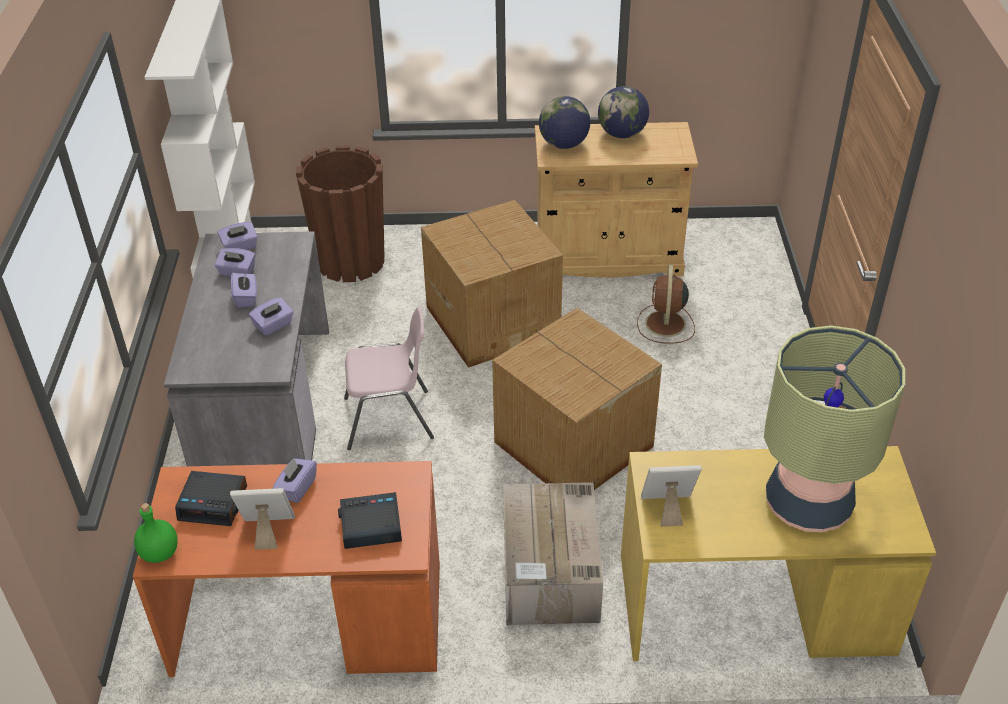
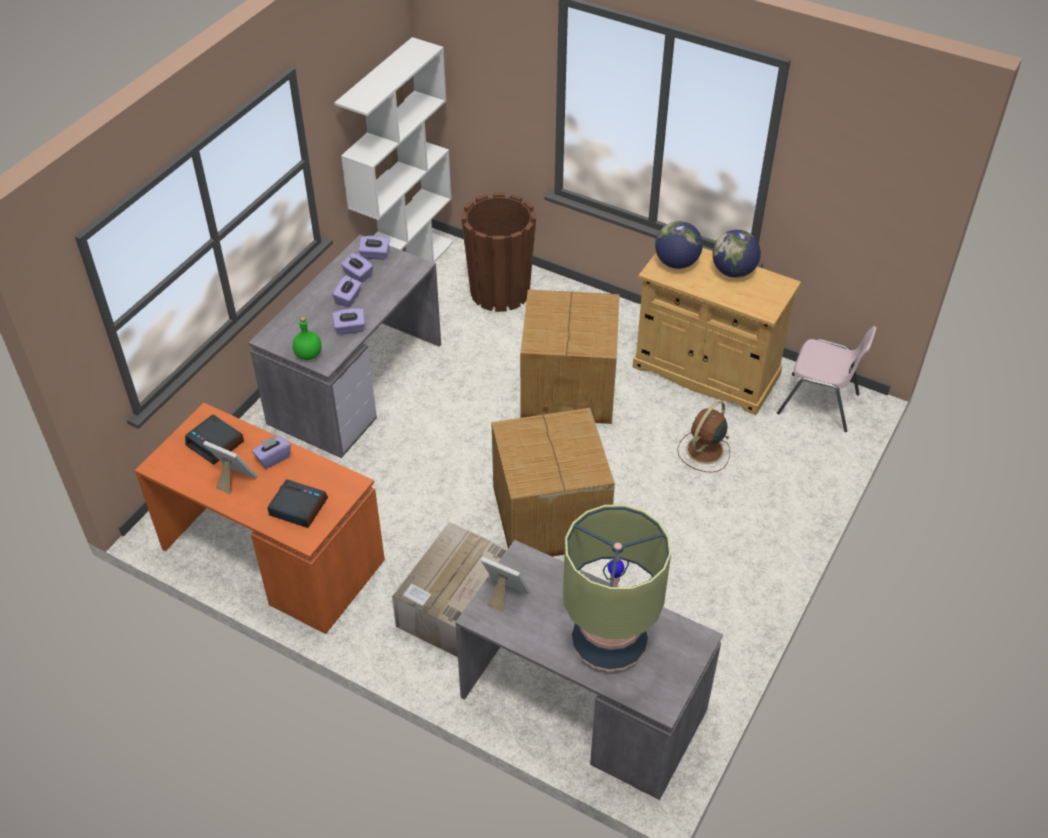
camera: 30 degrees right, 5 degrees up
(160, 553) = (161, 462): green bottle -> green bottle (309, 355)
(390, 419) = (433, 434): pink chair -> pink chair (819, 404)
(752, 605) = (581, 704): yellow desk -> grey desk

